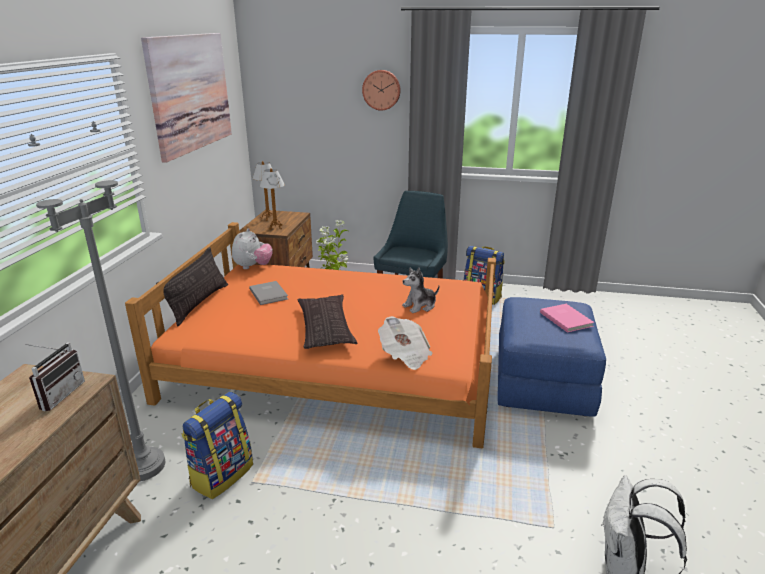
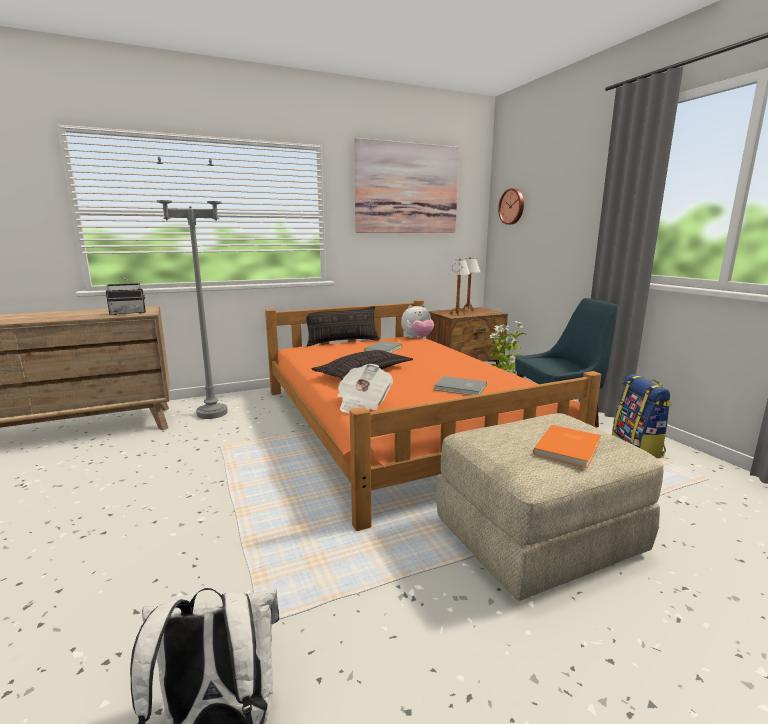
camera: 55 degrees right, 10 degrees down
(221, 475) = (221, 435): backpack -> none
(381, 90) = (587, 187): wall clock -> wall clock (512, 206)
(420, 306) = (460, 388): plush toy -> grey book
(541, 381) = (538, 536): blue ottoman -> beige ottoman
(566, 319) = (569, 448): pink book -> orange book

